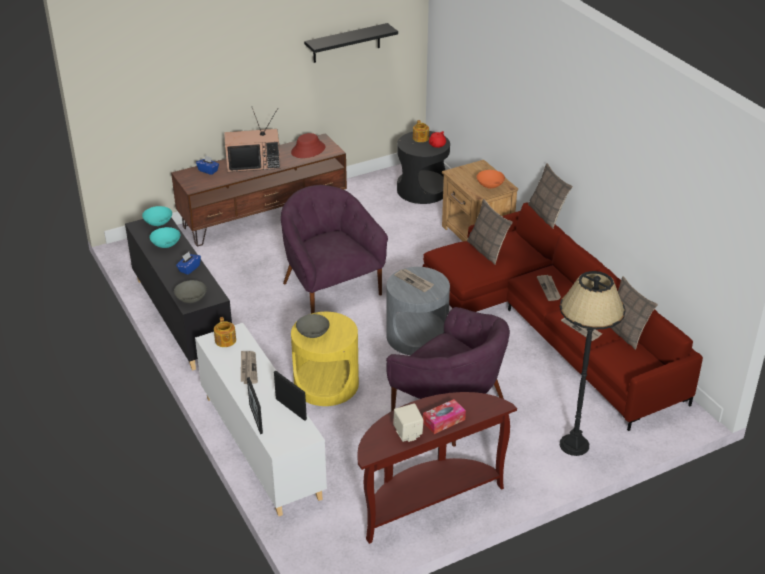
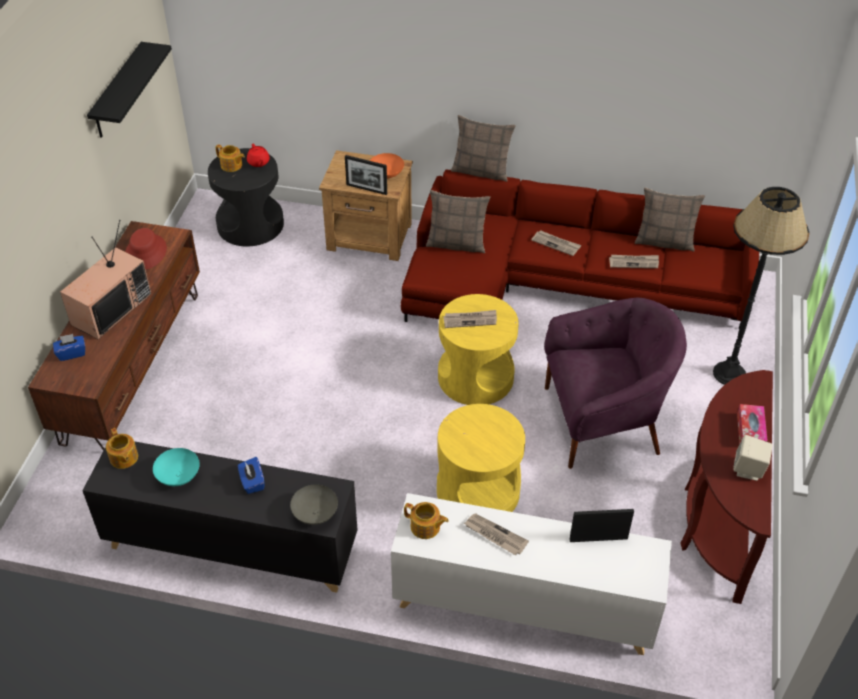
camera: 50 degrees left, 10 degrees up
(158, 223) = (123, 458): turquoise bowl -> teapot
(256, 419) = (588, 579): picture frame -> picture frame (366, 189)
(313, 334) = (477, 447): grey bowl -> none
(330, 288) = (327, 392): purple armchair -> none
(417, 336) = (475, 377): grey side table -> yellow side table

